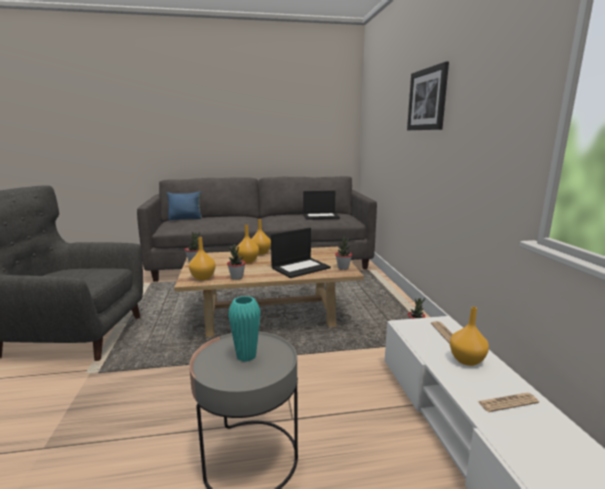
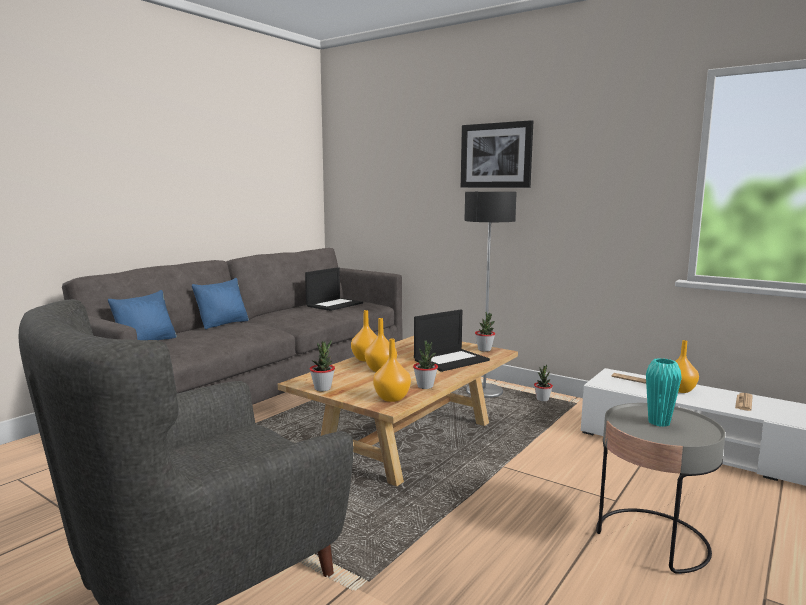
camera: 45 degrees left, 5 degrees down
(237, 216) = (223, 324): none -> blue pillow
(301, 267) = (451, 360): laptop -> laptop turned 45 degrees clockwise
(384, 306) = (484, 392): none -> floor lamp

